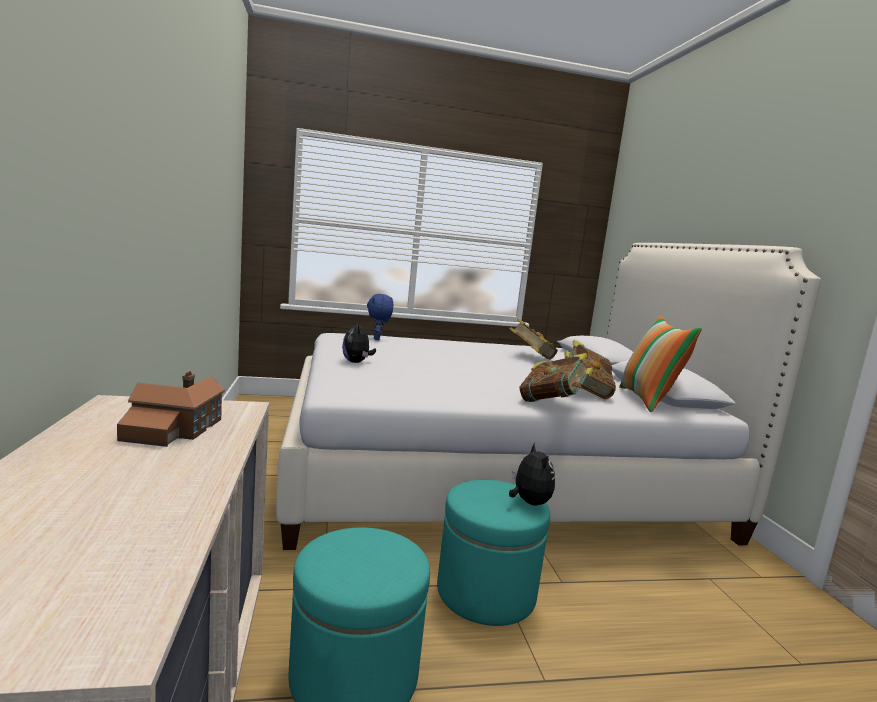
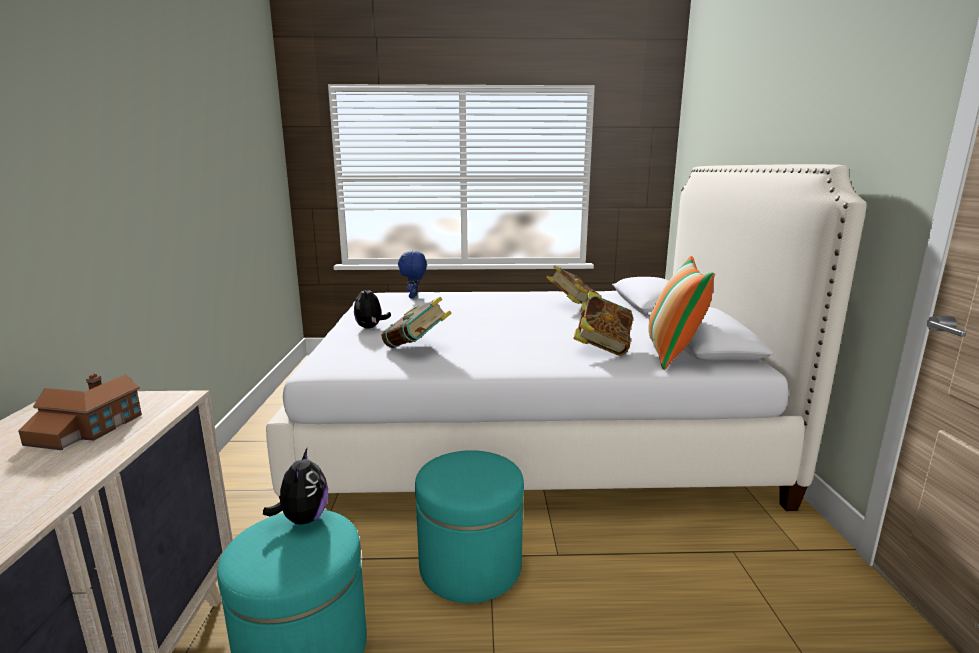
camera: 10 degrees right, 5 degrees up
(528, 502) = (499, 477): plush toy -> plush toy (303, 519)
(552, 403) = (551, 365): book -> book (416, 348)

